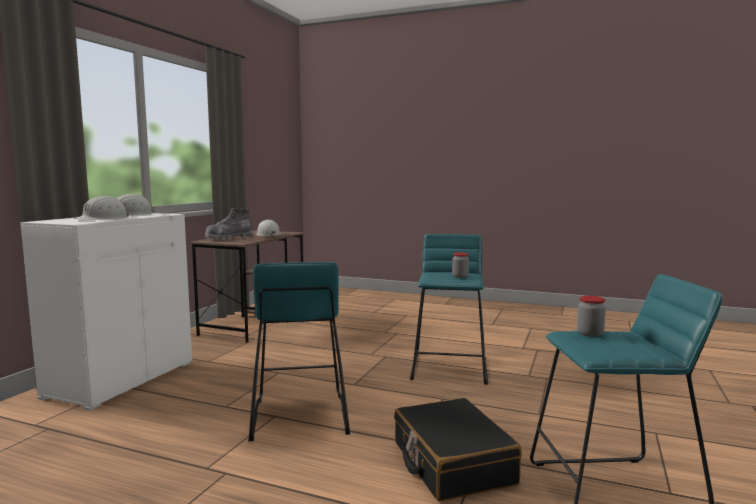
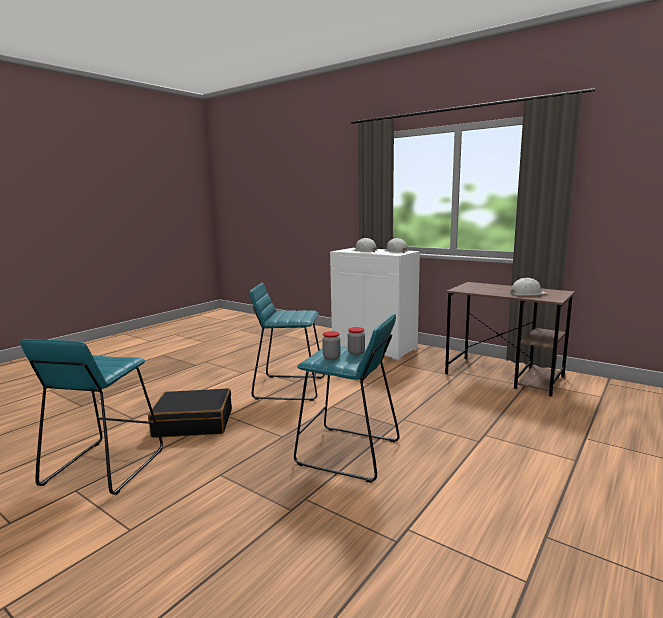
camera: 105 degrees right, 5 degrees up
(229, 238) = (490, 287): grey boot -> none
(590, 333) = (116, 363): jar -> jar (356, 352)

